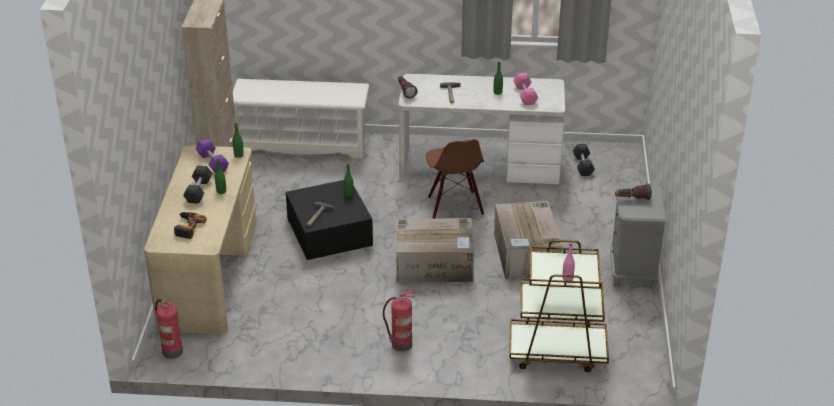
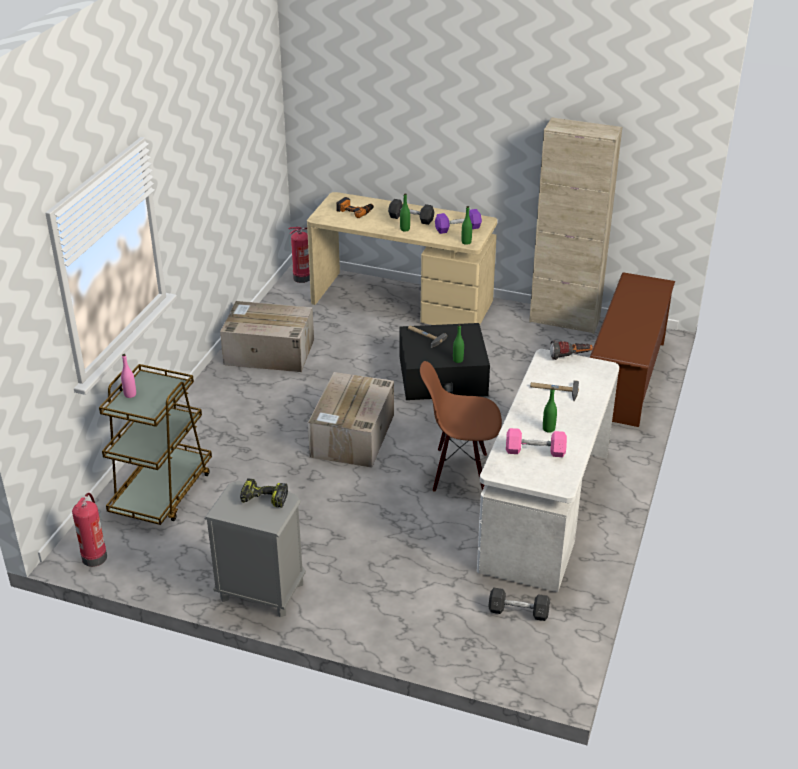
camera: 105 degrees right, 0 degrees up
(302, 144) = (625, 378): white shoe rack -> brown shoe rack
(400, 345) = (237, 393): fire extinguisher -> fire extinguisher (94, 556)
(526, 255) = (338, 508): cardboard box -> cardboard box (268, 352)
(632, 199) = (263, 499): flashlight -> power drill

